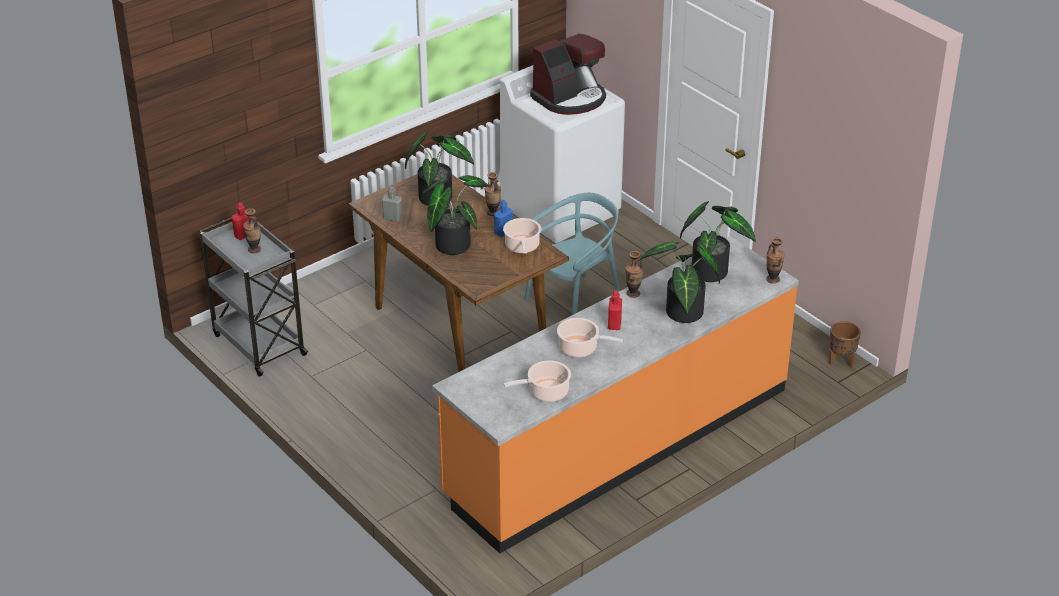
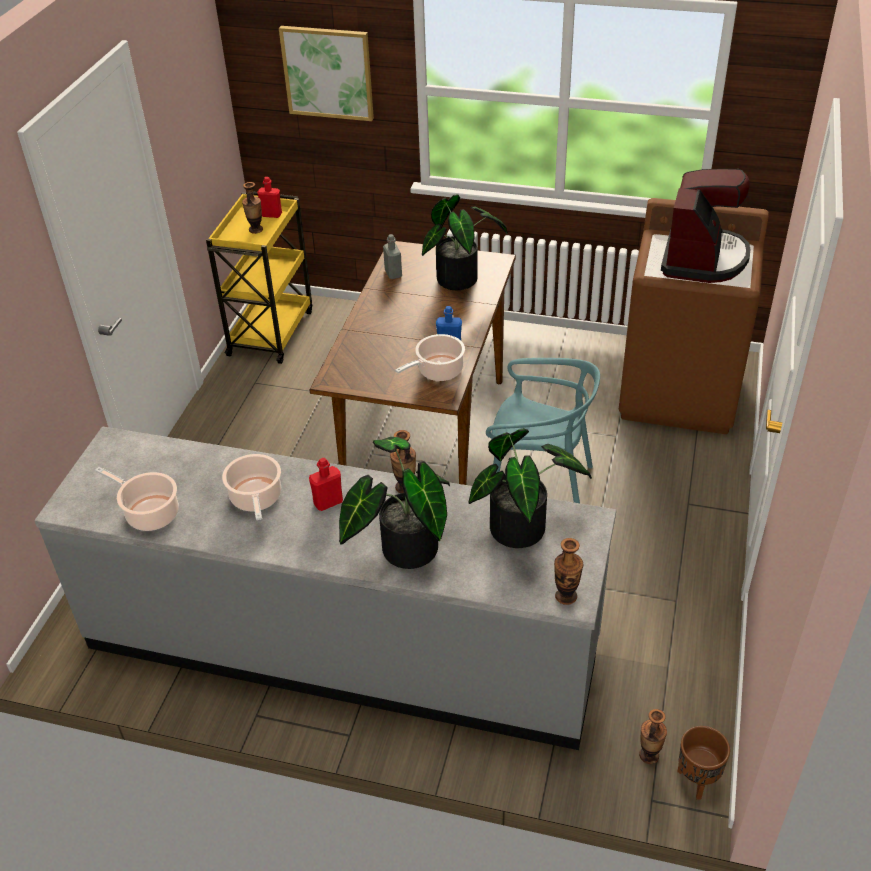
camera: 55 degrees right, 5 degrees up
(251, 95) = (328, 72): none -> picture
(258, 343) = (271, 331): grey cart -> yellow cart
(452, 243) = (393, 325): potted plant -> none
(493, 212) = (475, 324): vase -> vase (649, 755)
(561, 209) = (679, 392): white washing machine -> brown washing machine
(570, 98) = (703, 259): coffee machine -> coffee machine turned 90 degrees counterclockwise
(617, 442) = (342, 645): orange counter -> grey counter

